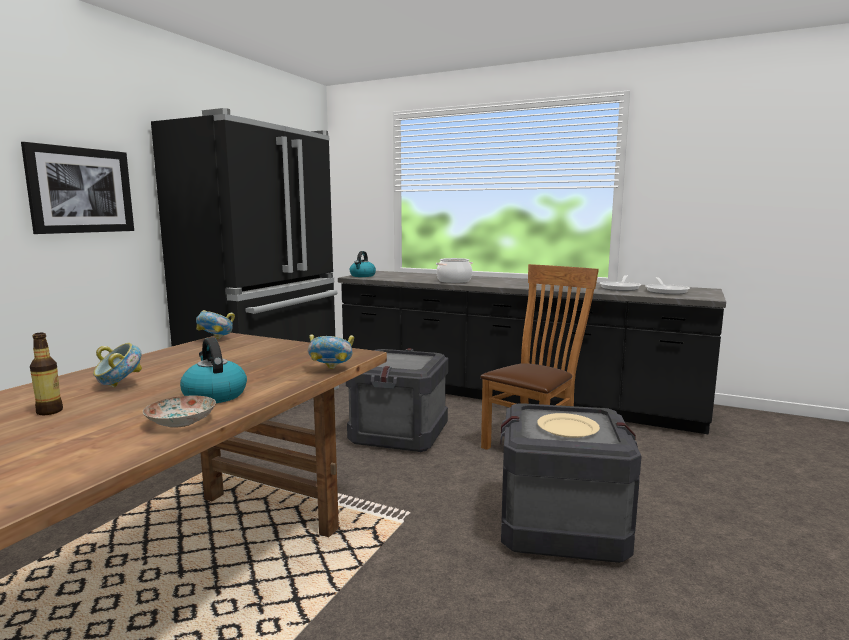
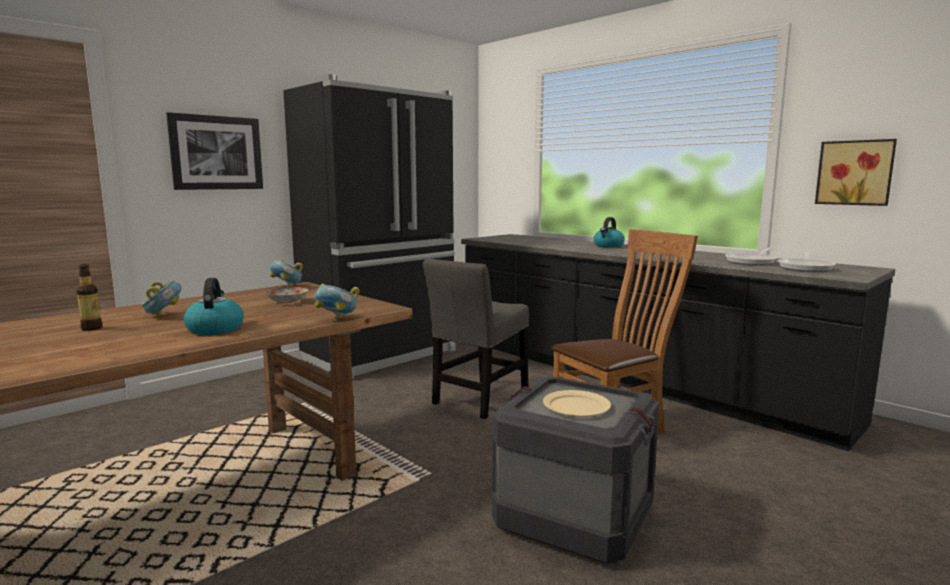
camera: 20 degrees right, 0 degrees up
(182, 421) = (161, 345): plate -> plate (287, 301)
(362, 276) = (487, 238): kettle -> kettle (608, 246)
(398, 434) = (478, 400): crate -> grey chair
(454, 281) = (570, 246): cooking pot -> none
(683, 214) = (855, 172): none -> picture

